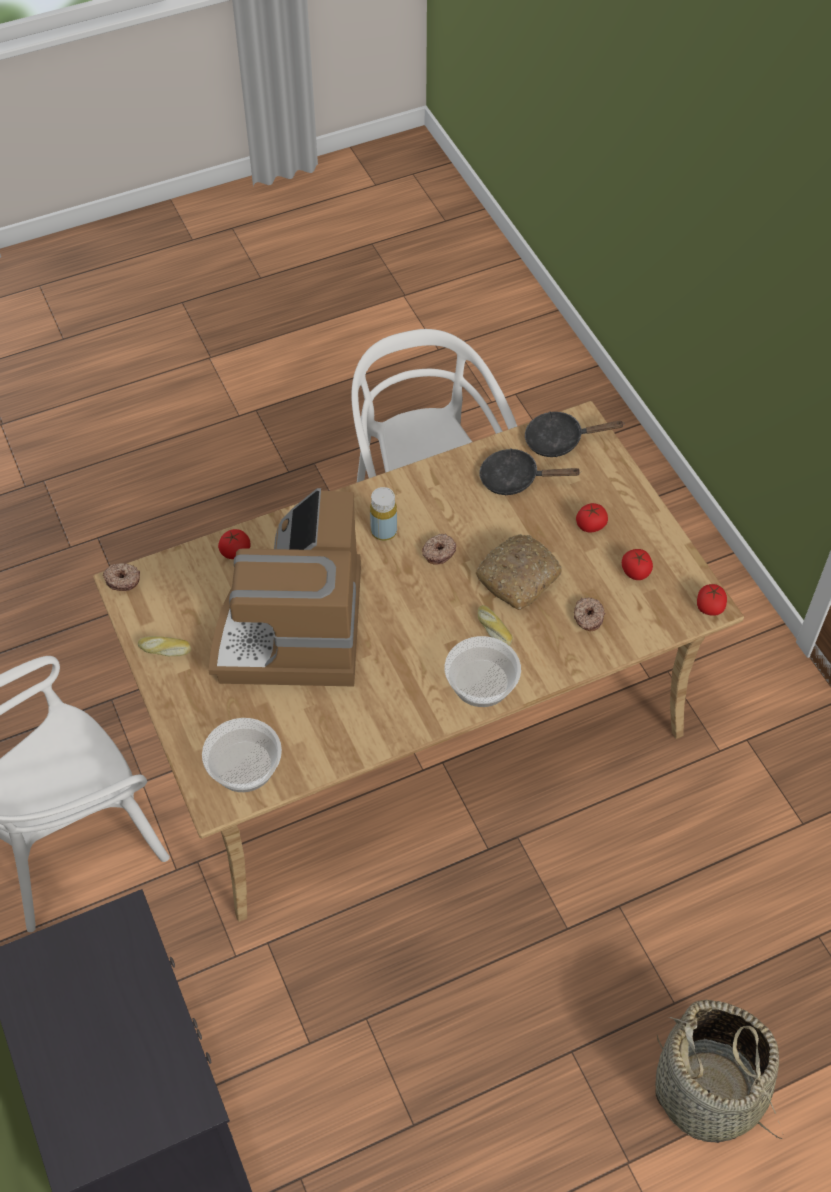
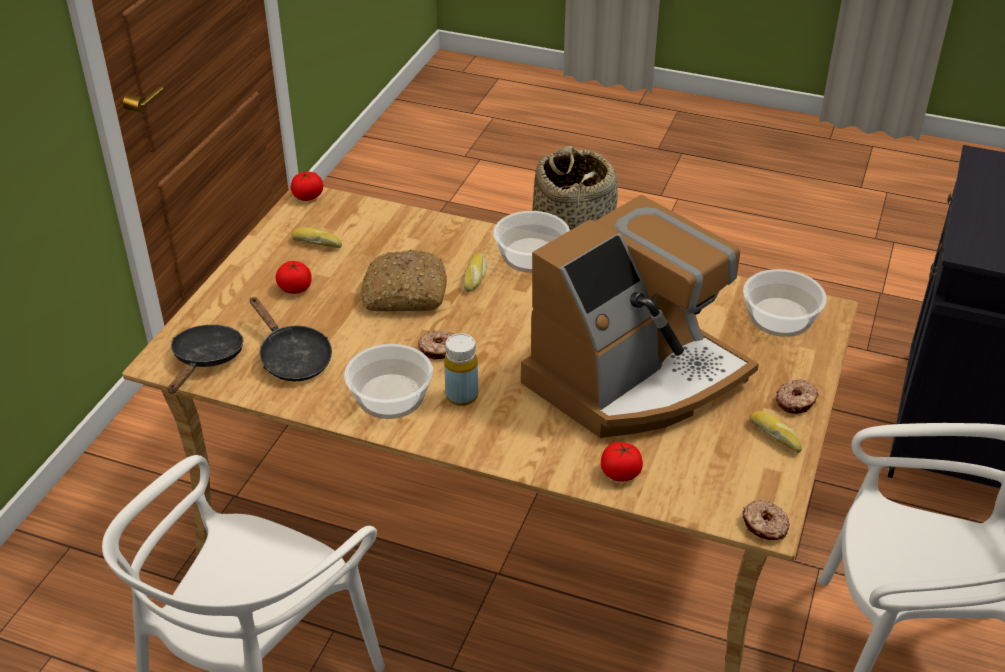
camera: 135 degrees left, 15 degrees down
(424, 500) = (390, 395): none -> bowl
(559, 440) = (206, 360): black frying pan -> black frying pan turned 120 degrees counterclockwise
(587, 617) = (397, 241): donut -> donut (796, 402)
(635, 572) = (317, 243): tomato -> bread

